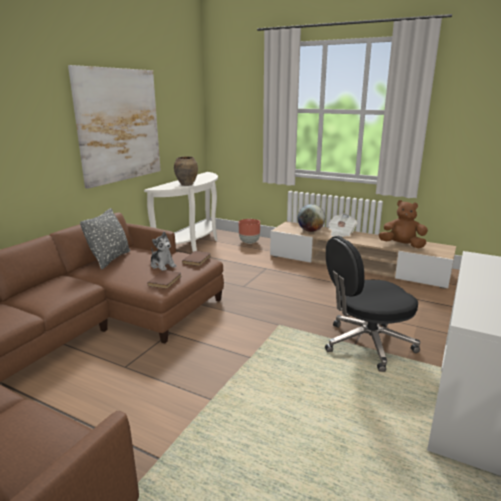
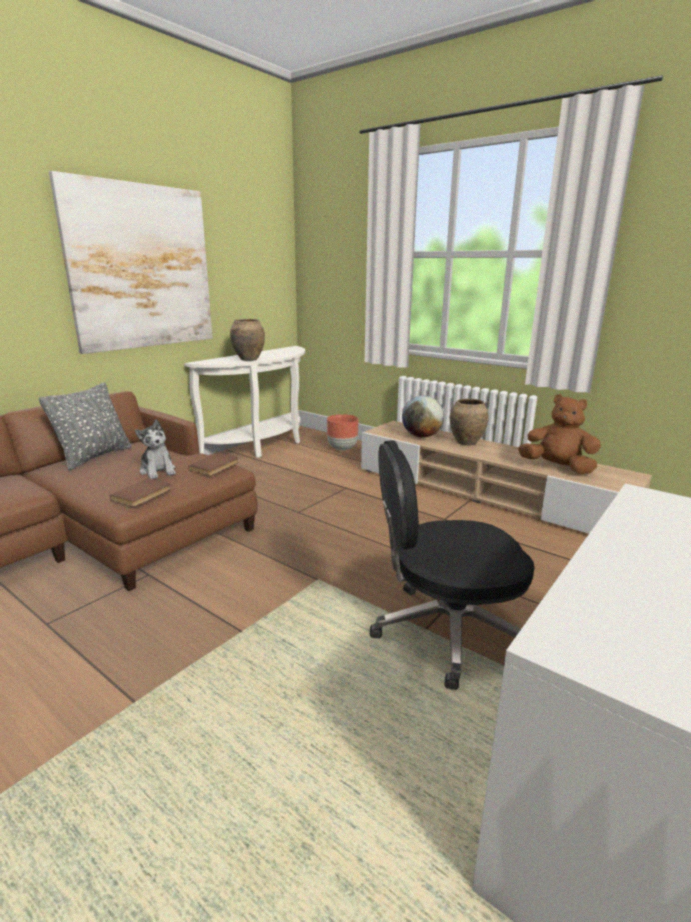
camera: 10 degrees right, 0 degrees up
(340, 233) = (466, 443): newspaper -> brown vase

